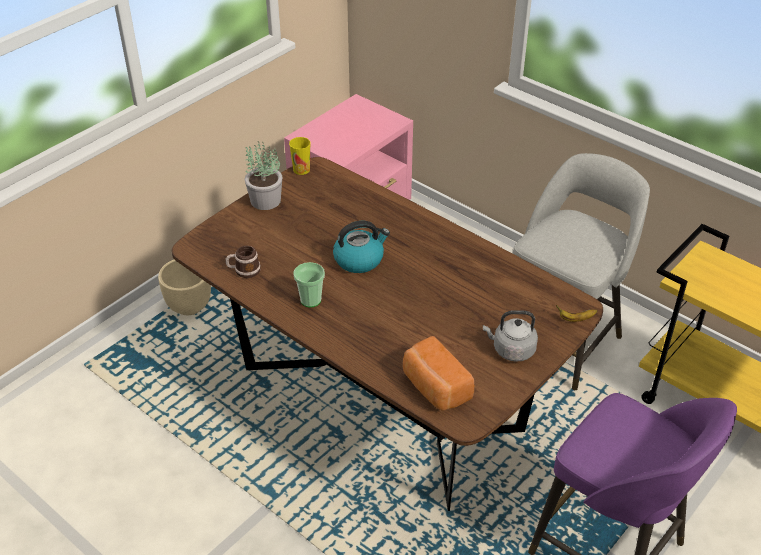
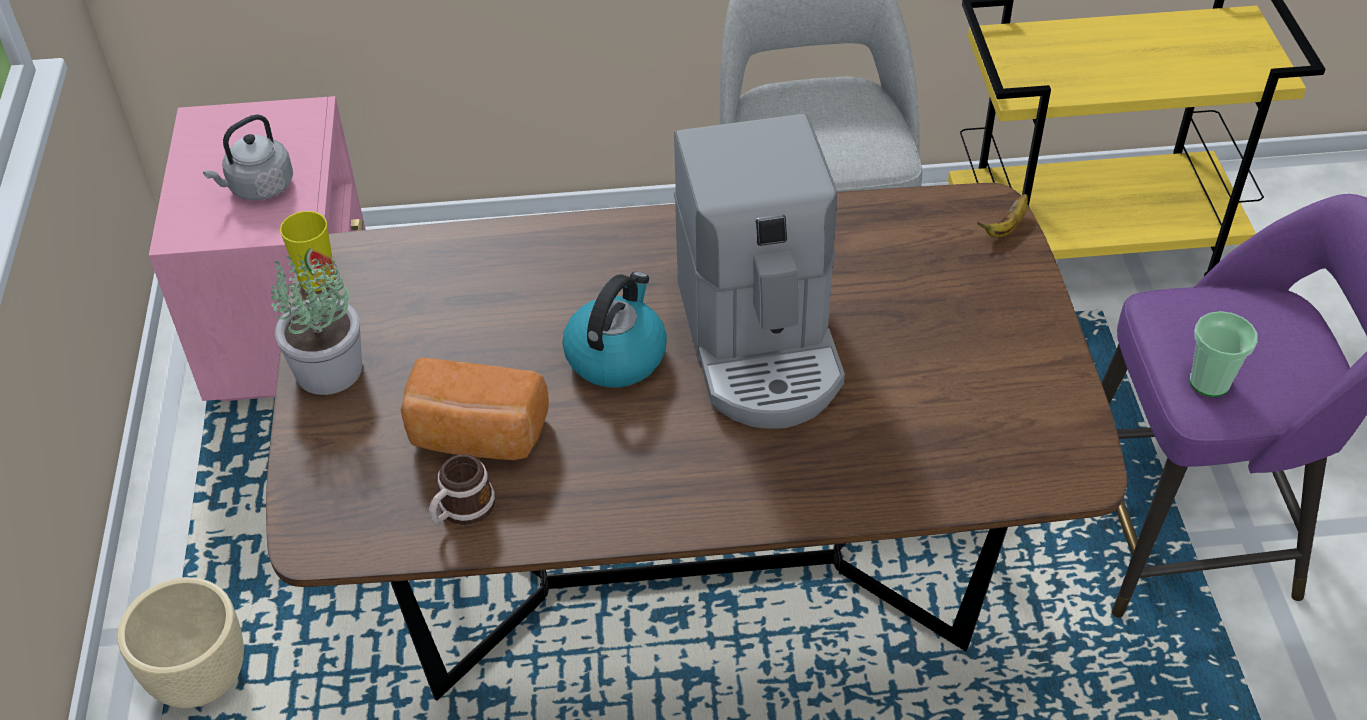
camera: 45 degrees left, 5 degrees up
(310, 300) = (635, 473): cup -> cup (1209, 382)
(414, 291) = (761, 343): none -> coffee machine
(434, 388) = (982, 461): bread -> bread (476, 437)
(511, 350) = (994, 329): grey kettle -> grey kettle (258, 188)

